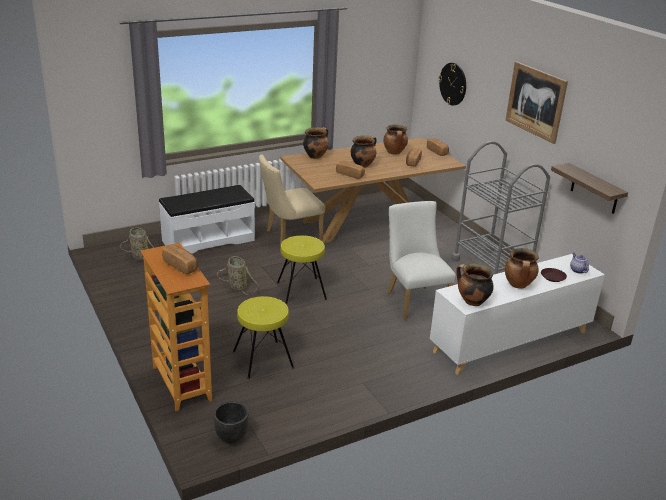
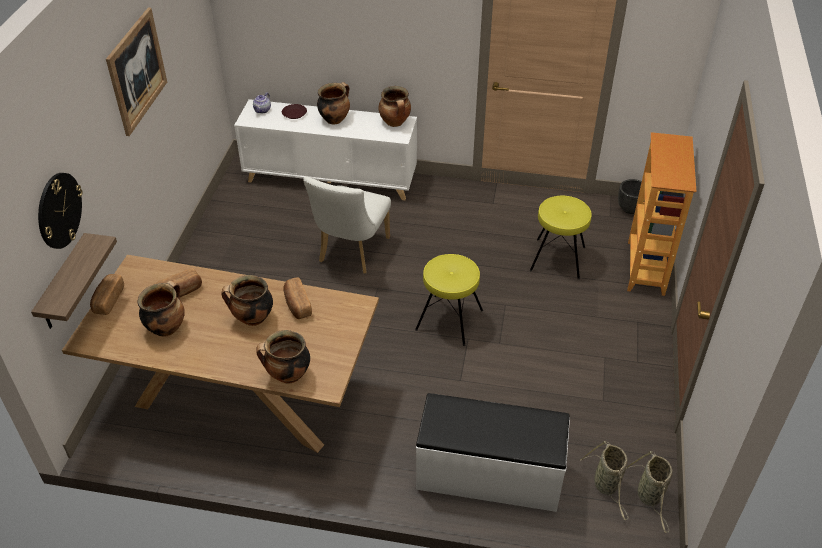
camera: 140 degrees left, 15 degrees up
(181, 266) = (665, 158): bread -> none
(236, 287) = (516, 361): basket -> basket (650, 497)
(289, 236) = (372, 423): beige chair -> none
(491, 269) = (220, 251): grey cart -> none
(594, 189) = (196, 69): shelf -> shelf (63, 284)

